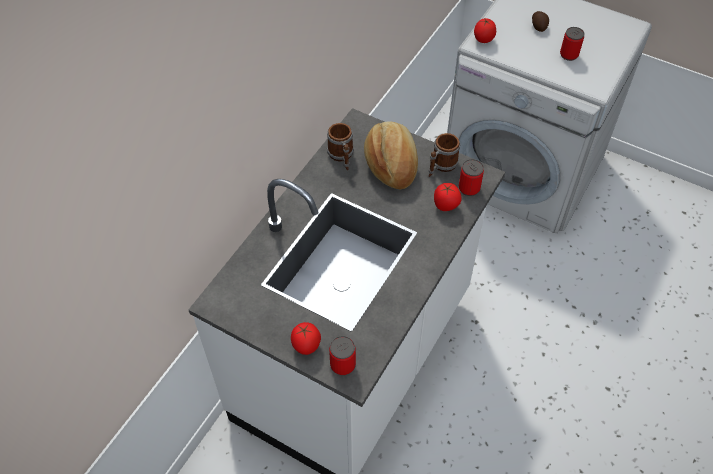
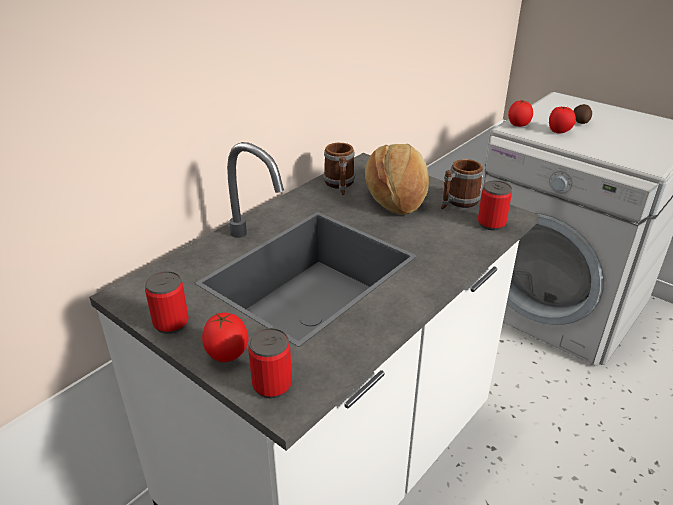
camera: 10 degrees right, 20 degrees down
(446, 206) = (459, 236): tomato -> tomato (559, 131)
(569, 55) = (616, 141): can -> can (171, 323)

